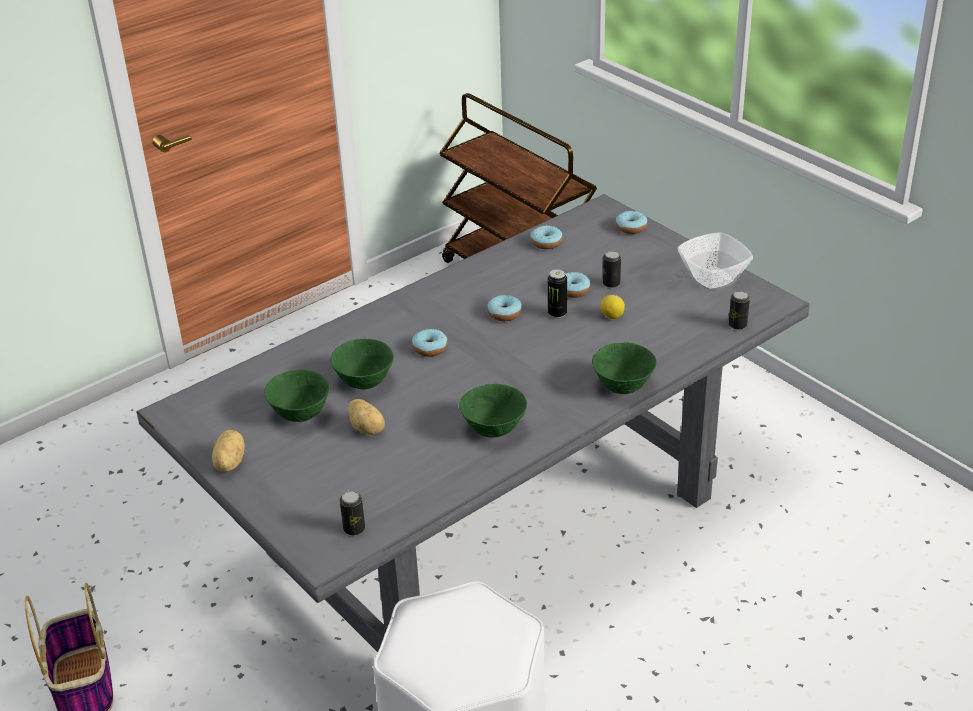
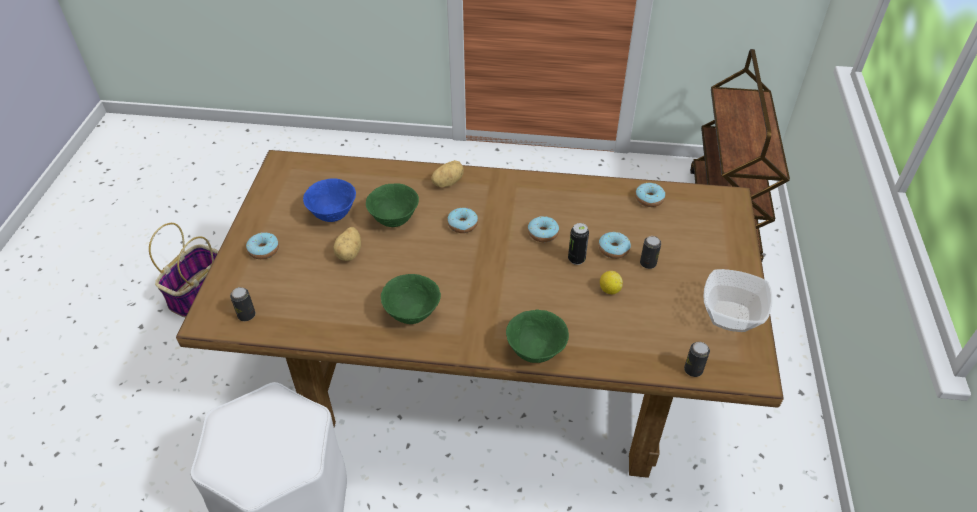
camera: 45 degrees right, 10 degrees up
(228, 463) = (257, 217): potato -> potato (447, 182)
(300, 414) = (333, 214): green bowl -> blue bowl
(493, 525) = (490, 374): grey dining table -> brown dining table
(631, 228) = (729, 229): donut -> donut (264, 250)

